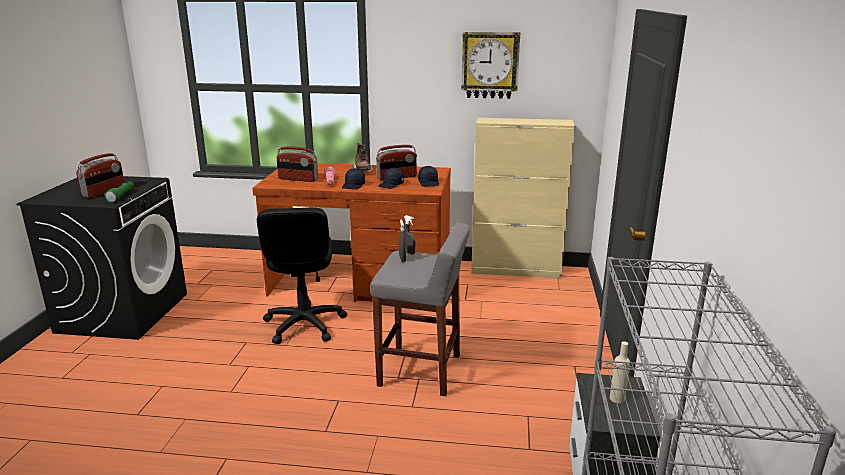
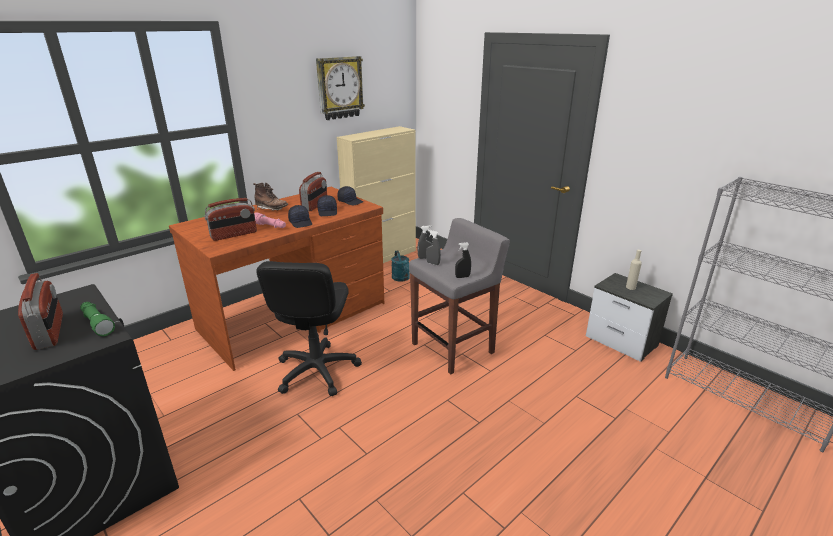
camera: 50 degrees left, 5 degrees up
(304, 325) = (316, 371): black office chair -> black office chair turned 60 degrees clockwise
(395, 278) = (462, 277): none -> black spray bottle
(496, 295) = (402, 278): none -> turquoise watering can

